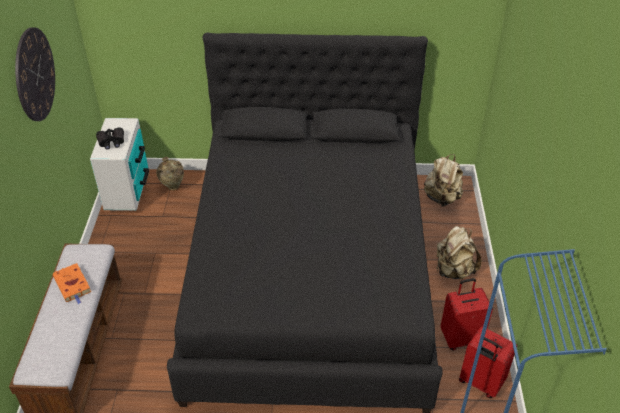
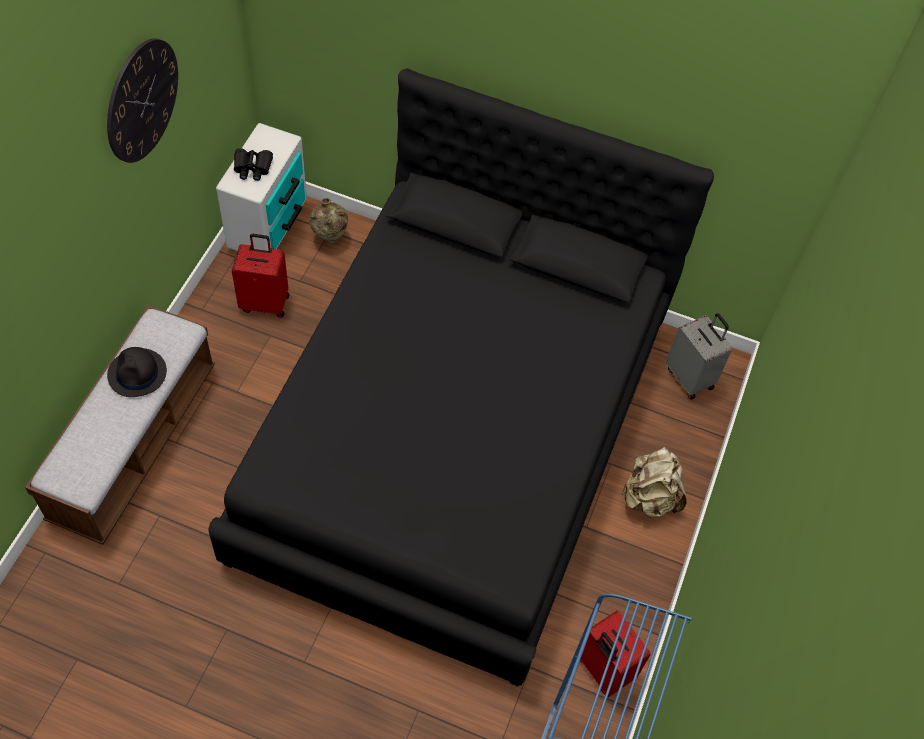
camera: 15 degrees right, 15 degrees up
(73, 285) = (137, 374): orange book -> black hat
(442, 198) = (690, 377): beige backpack -> grey suitcase
(461, 338) = (609, 599): red suitcase -> red suitcase (265, 302)

